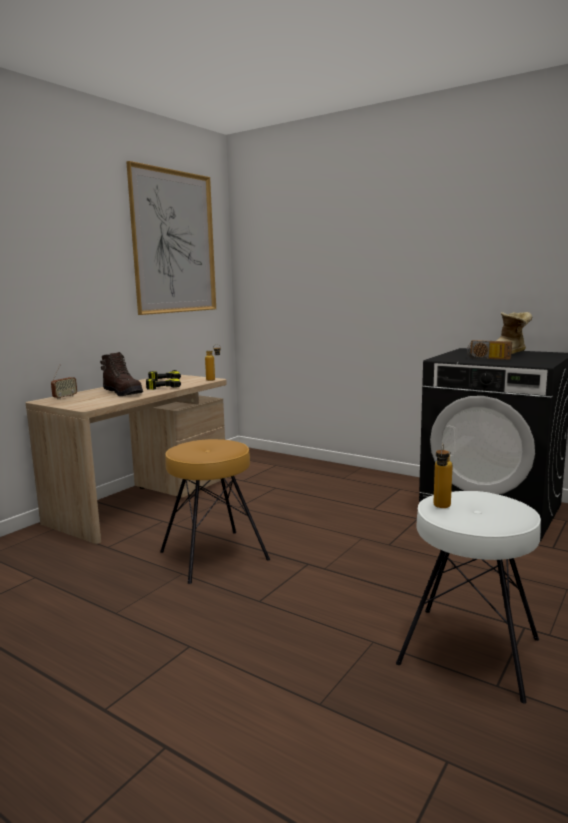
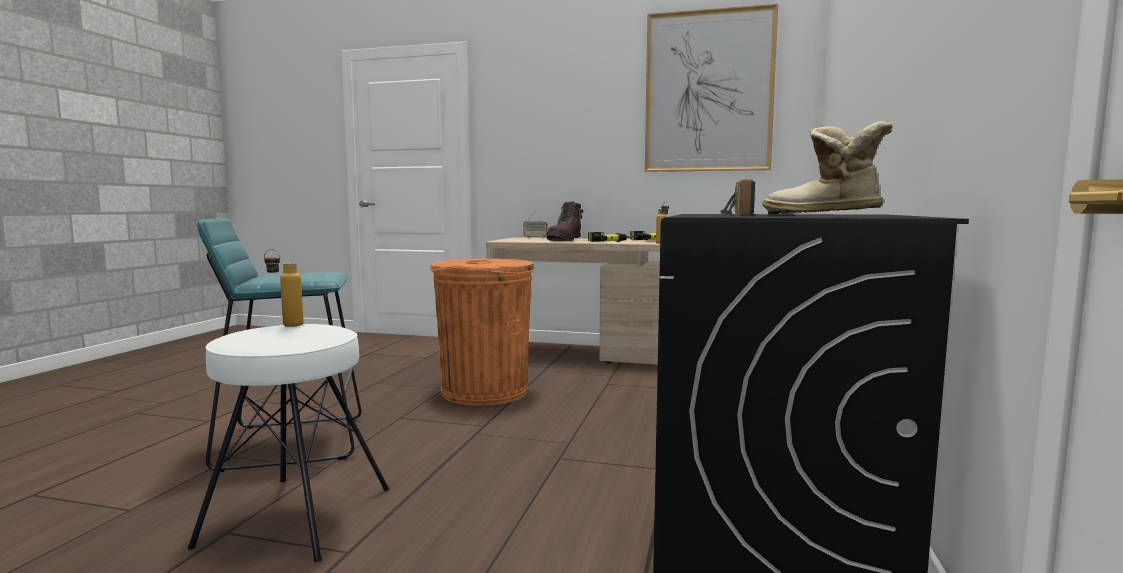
camera: 70 degrees right, 5 degrees down
(213, 555) = (485, 391): brown stool -> orange trash can
(294, 665) = (291, 442): none -> turquoise stool

